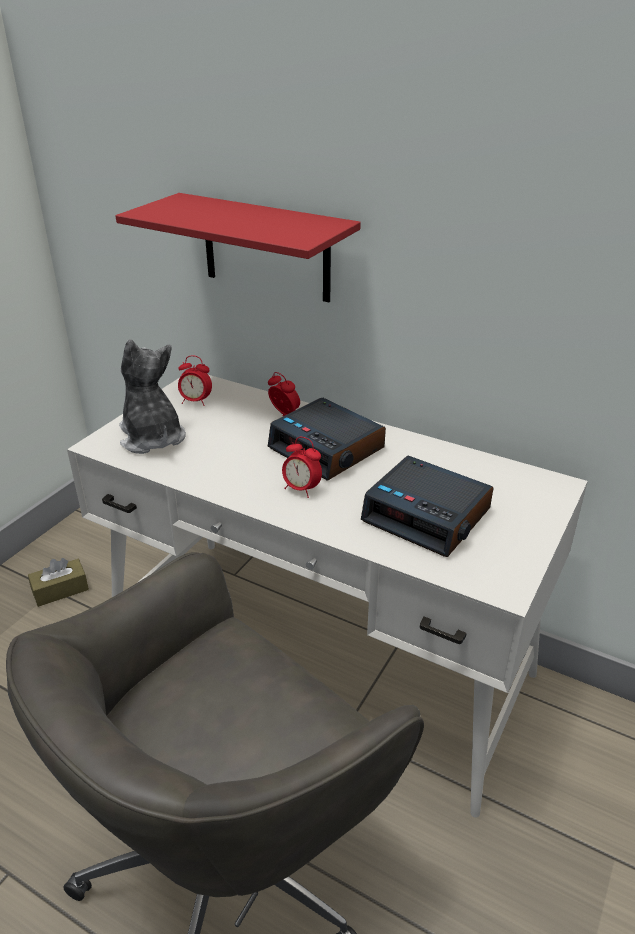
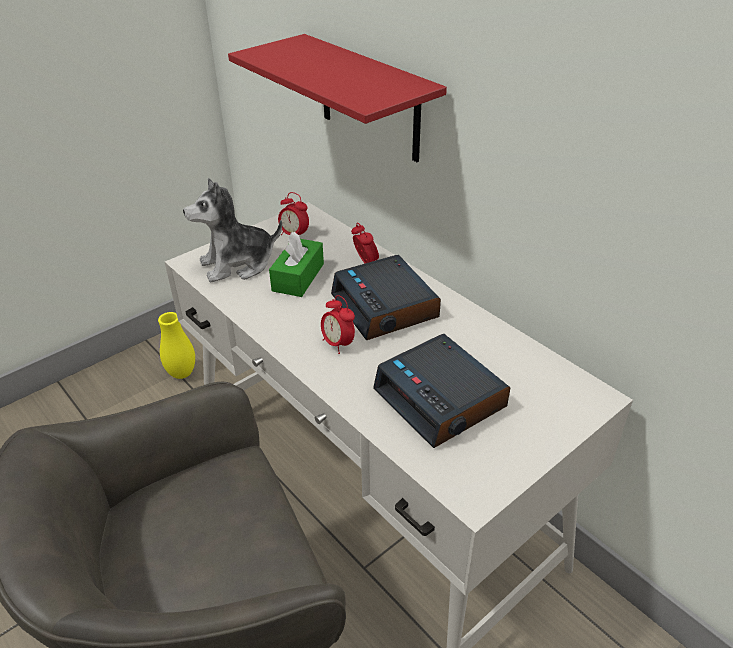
camera: 20 degrees right, 5 degrees up
(60, 590) = (182, 373): brown tissue box -> yellow vase
(152, 437) = (238, 264): plush toy -> plush toy turned 105 degrees counterclockwise
(224, 438) = (298, 277): none -> green tissue box

